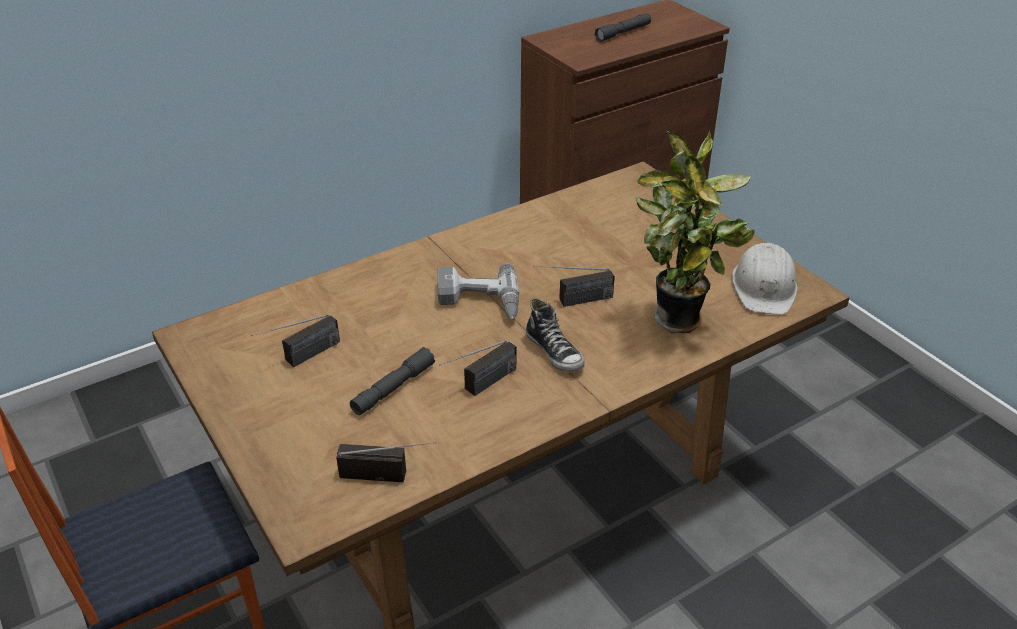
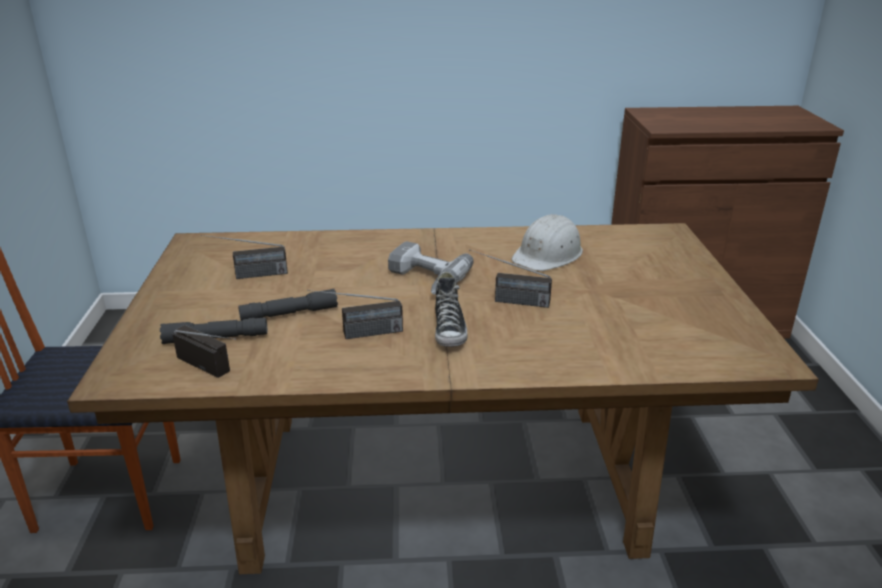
camera: 30 degrees right, 10 degrees down
(623, 33) = (724, 118): grey flashlight -> grey flashlight (216, 338)
(680, 323) = (595, 345): potted plant -> none
(764, 287) = (719, 342): white hard hat -> white hard hat (548, 254)

